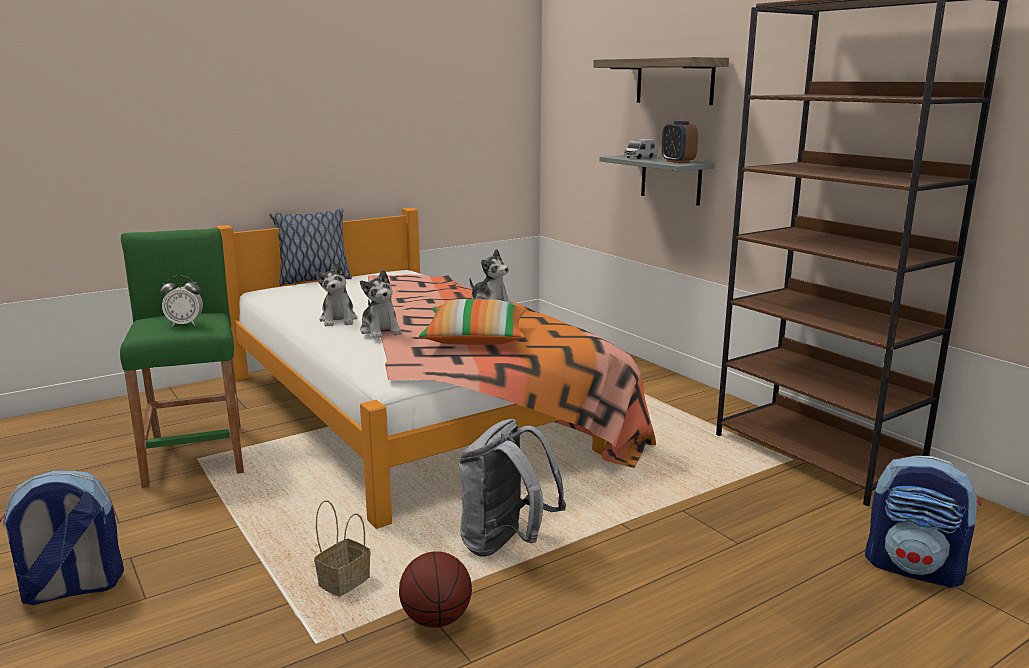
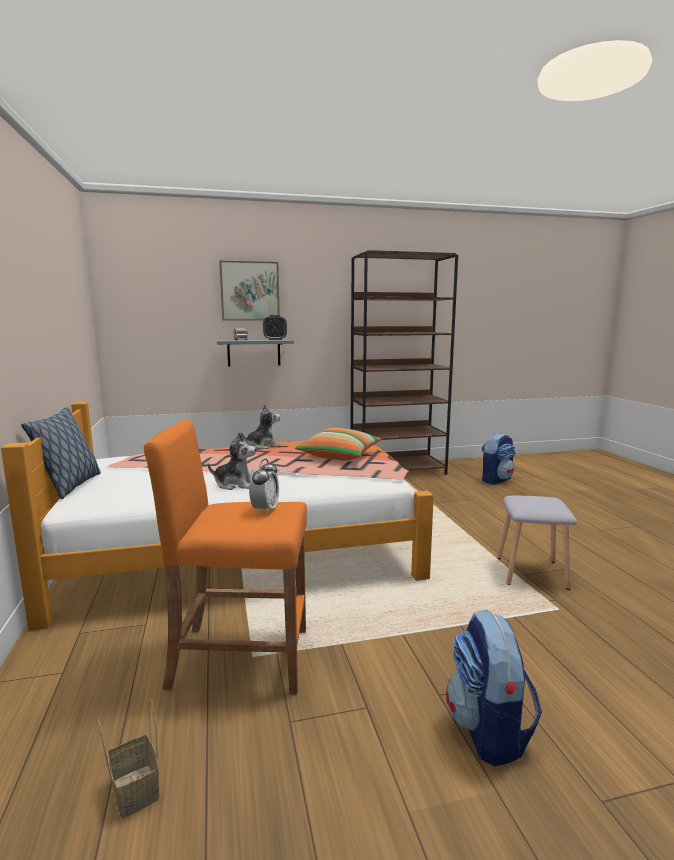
camera: 70 degrees left, 5 degrees down
(196, 454) = (240, 657): green stool -> orange stool
(345, 581) = (491, 595): basket -> basket (134, 789)
(380, 331) = (295, 472): plush toy -> none
(436, 619) = (532, 572): basketball -> grey stool
(505, 544) = (459, 545): grey backpack -> none
(674, 81) = (250, 291): shelf -> picture

